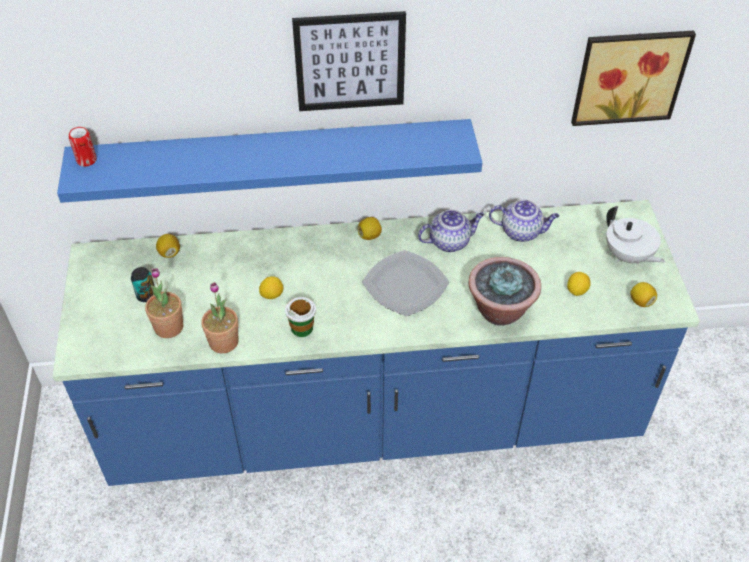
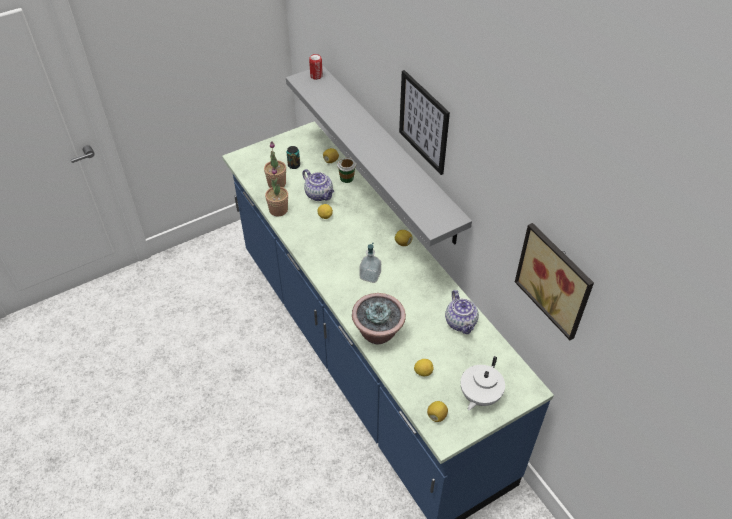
camera: 65 degrees right, 0 degrees up
(273, 158) = (389, 152): blue shelf -> grey shelf
(302, 328) = (307, 239): cup -> cup (347, 178)
(405, 286) = (370, 276): plate -> soap dispenser
(450, 241) = (425, 285): teapot -> teapot (319, 195)

